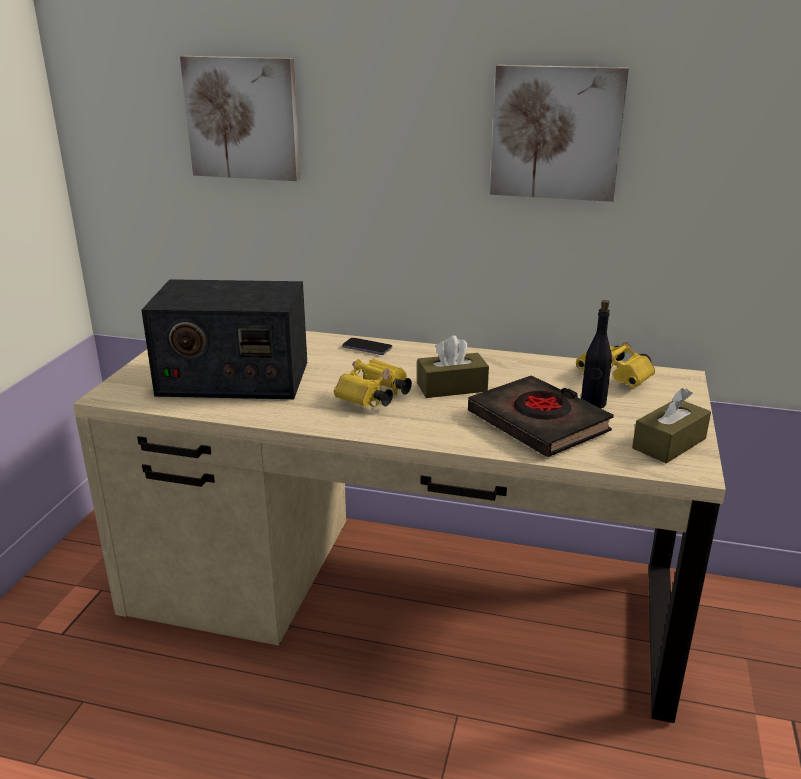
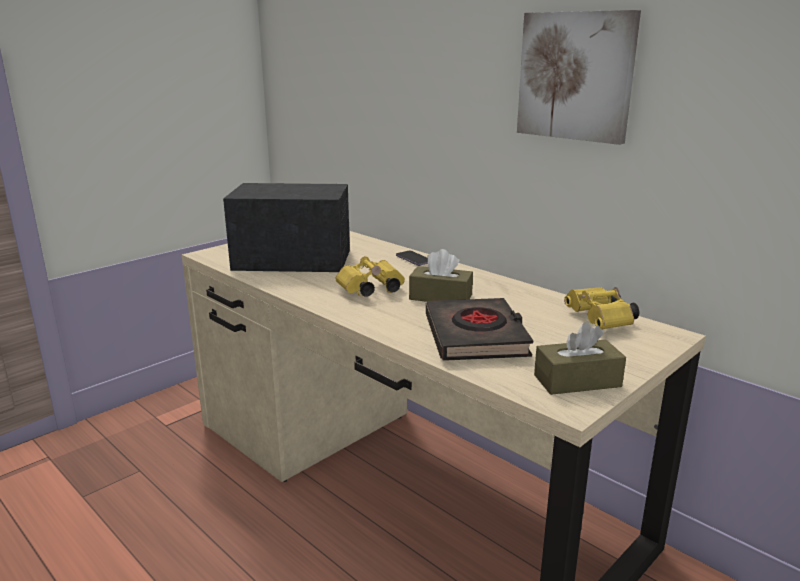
camera: 30 degrees right, 5 degrees down
(233, 378) = (293, 260): radio -> radio turned 150 degrees clockwise
(243, 118) = (359, 64): picture -> none
(593, 403) = (547, 334): black bottle -> none

